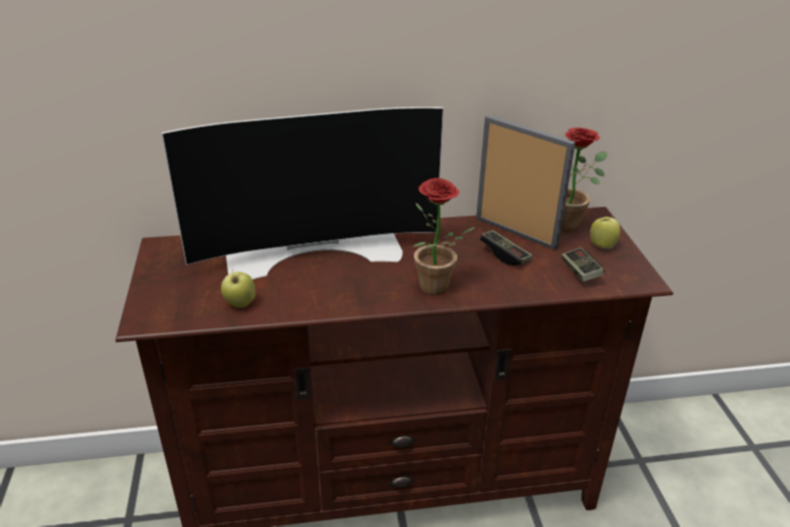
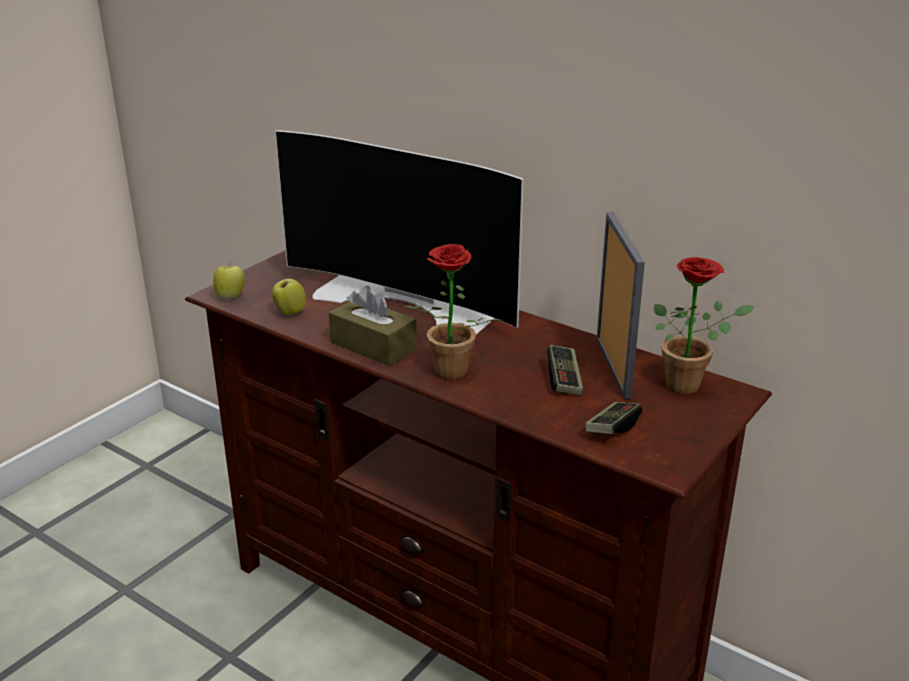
camera: 45 degrees right, 5 degrees down
(350, 296) = (373, 345): none -> brown tissue box
(602, 245) = (685, 419): apple -> apple (231, 297)

